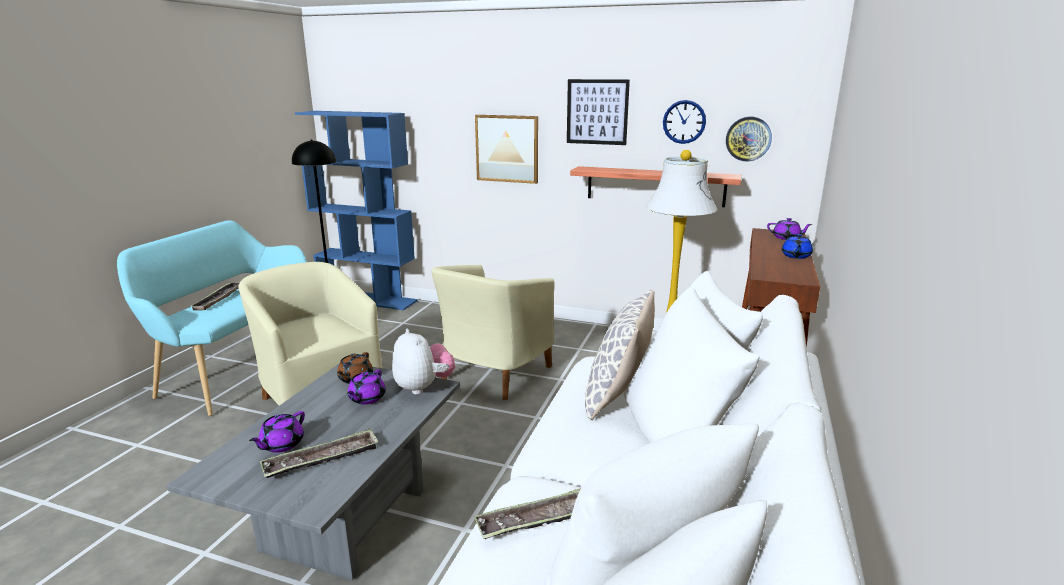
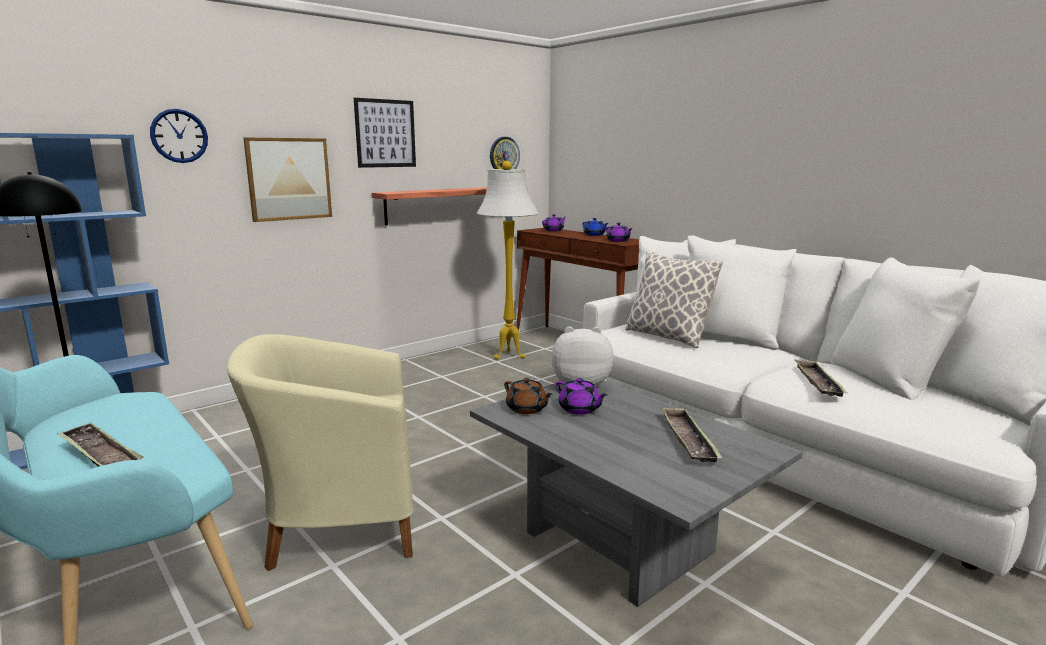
camera: 60 degrees left, 5 degrees down
(281, 444) = (644, 455): purple teapot -> purple teapot (618, 241)
(493, 374) = (431, 418): beige armchair -> none
(684, 122) = (459, 142): wall clock -> wall clock (179, 136)

